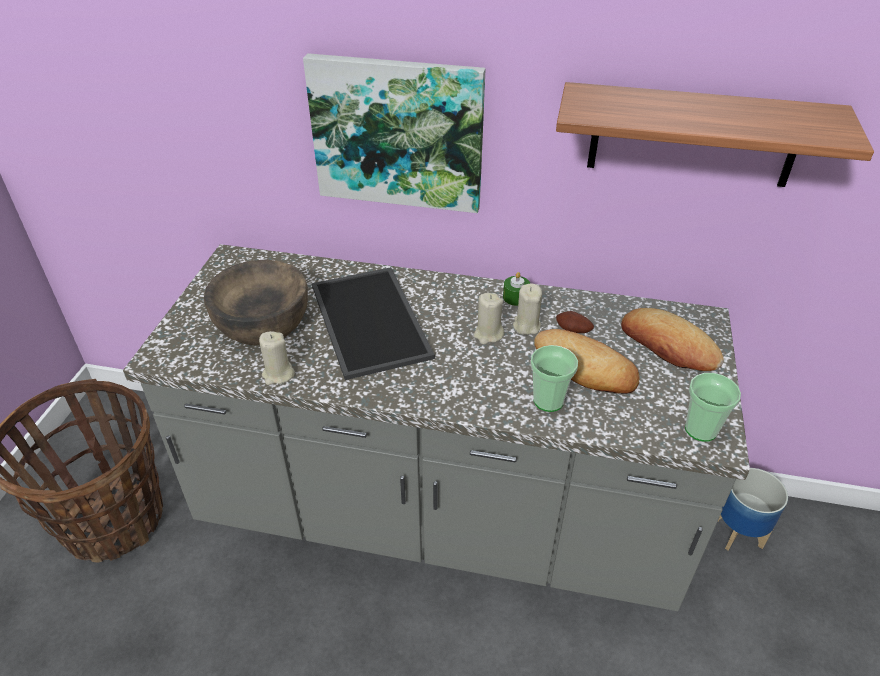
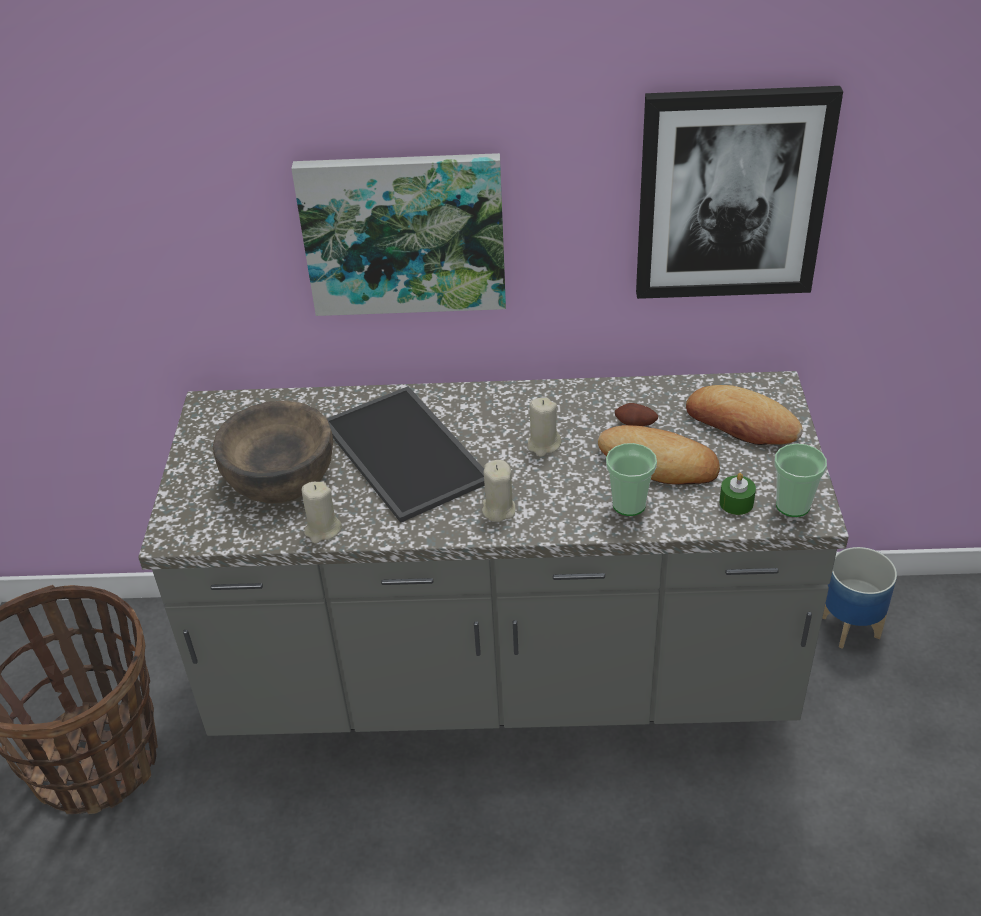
camera: 10 degrees left, 0 degrees up
(516, 297) = (562, 397): green candle -> green candle (736, 503)
(526, 326) = (583, 428): beige candle -> beige candle (498, 509)
(693, 136) = (731, 195): shelf -> picture

